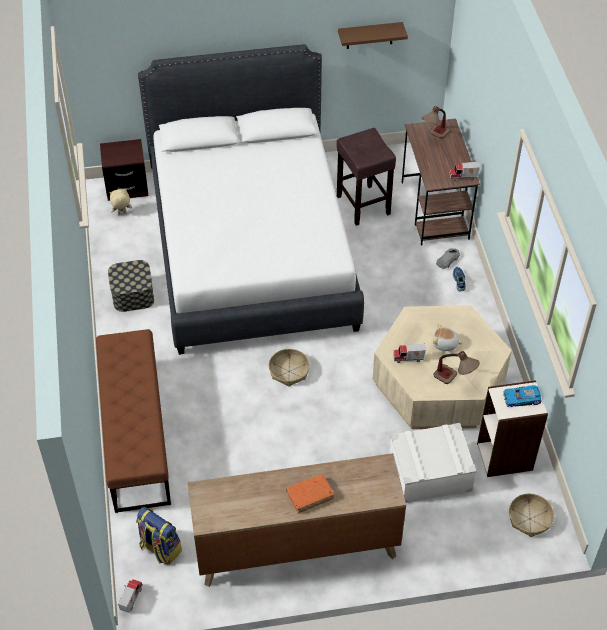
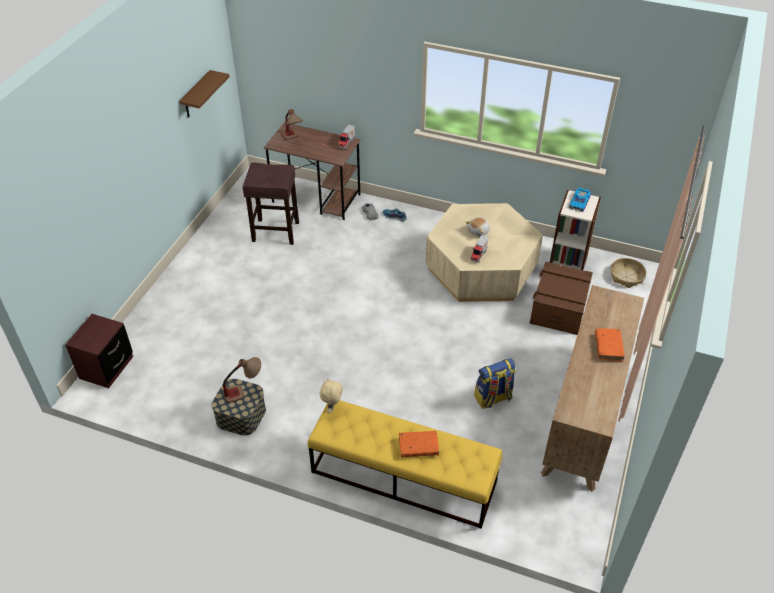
camera: 60 degrees left, 5 degrees down
(122, 214) = (136, 384): beige plush toy -> beige plush toy (332, 408)
(130, 599) = (580, 553): toy truck -> none
(131, 411) = (418, 447): none -> orange book
(136, 433) = (403, 477): brown bench -> yellow bench
(160, 548) = (538, 509): backpack -> backpack (493, 398)
(252, 248) = (260, 314): white bed -> none
(289, 371) = (408, 346): basket -> none
(430, 473) = (559, 308): white storage box -> brown storage box
(455, 380) = (516, 241): table lamp -> table lamp (244, 391)

